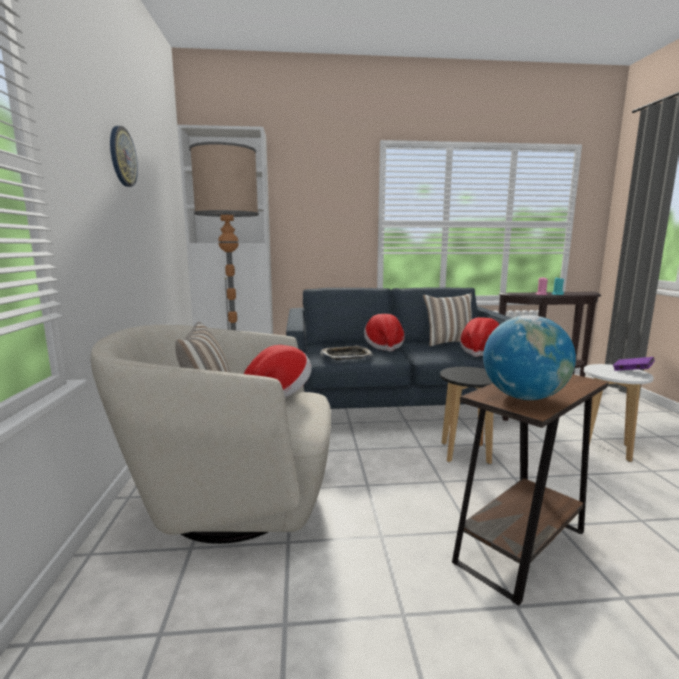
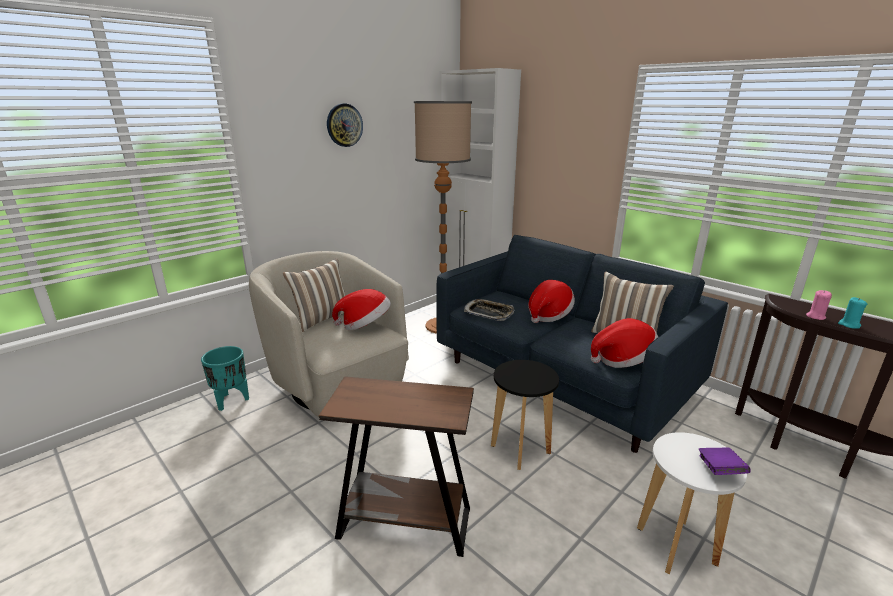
camera: 50 degrees right, 10 degrees up
(107, 609) = (231, 400): none -> turquoise planter
(523, 397) = (365, 398): globe -> none

